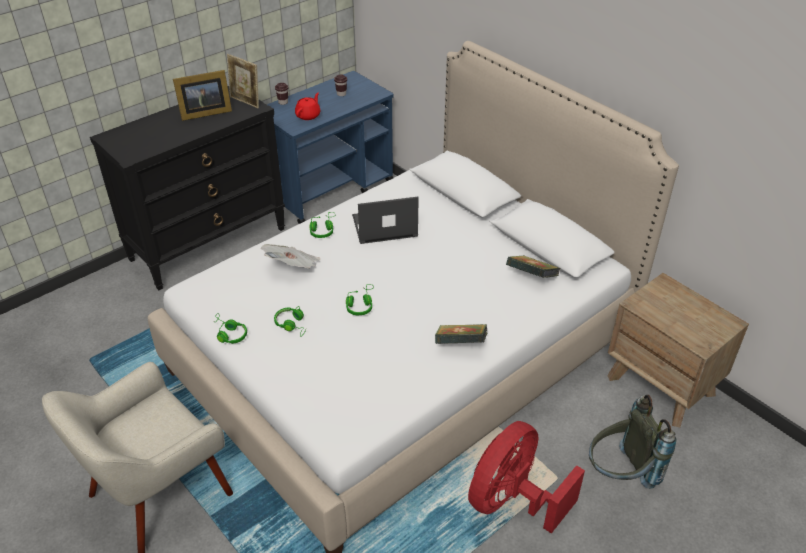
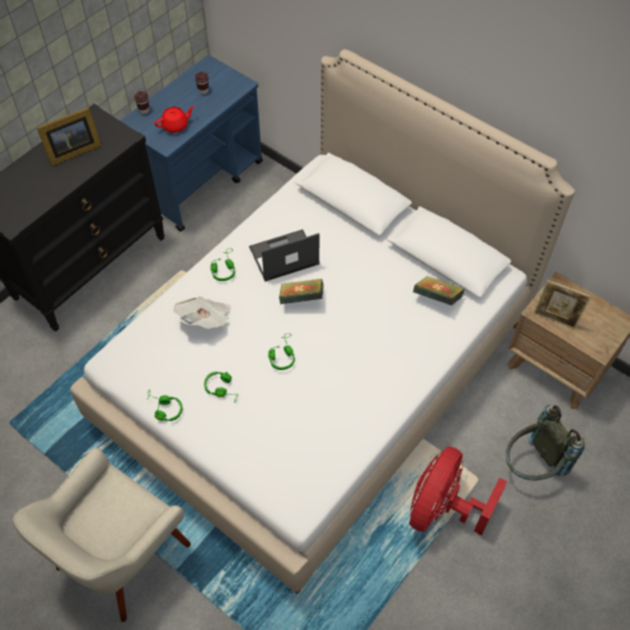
camera: 10 degrees left, 15 degrees up
(245, 102) = (112, 130): picture frame -> picture frame (555, 319)
(308, 115) = (176, 125): red teapot -> red teapot turned 45 degrees clockwise
(460, 345) = (385, 387): book -> book (301, 299)

